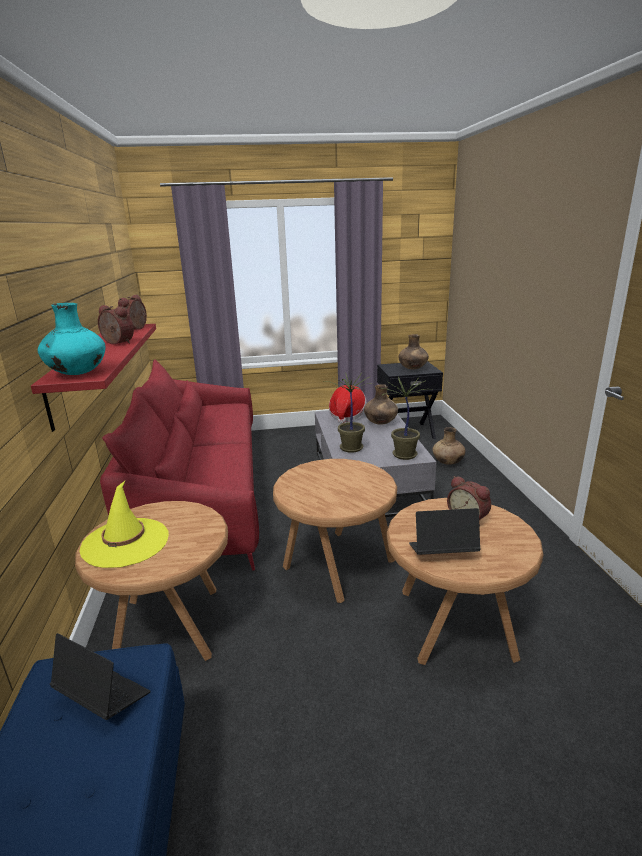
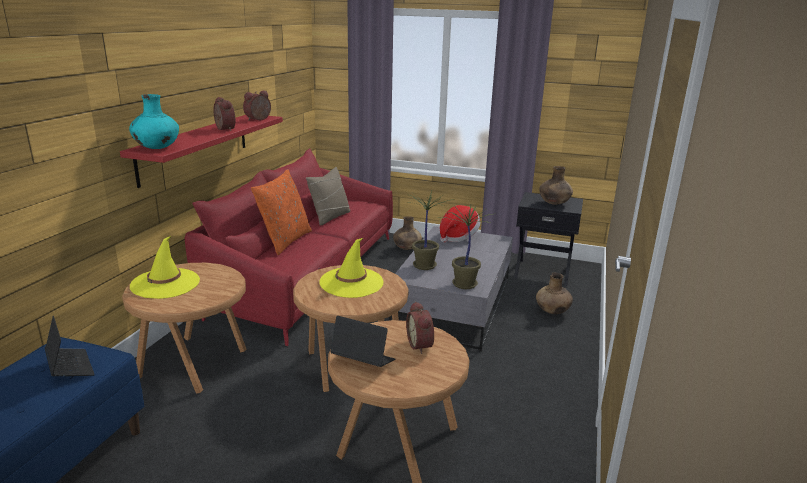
camera: 25 degrees right, 0 degrees up
(191, 460) = (284, 241): none -> orange pillow
(210, 425) = (330, 217): none -> beige pillow
(329, 480) = (351, 283): none -> yellow hat
(380, 423) = (480, 251): brown vase -> brown vase (407, 248)

